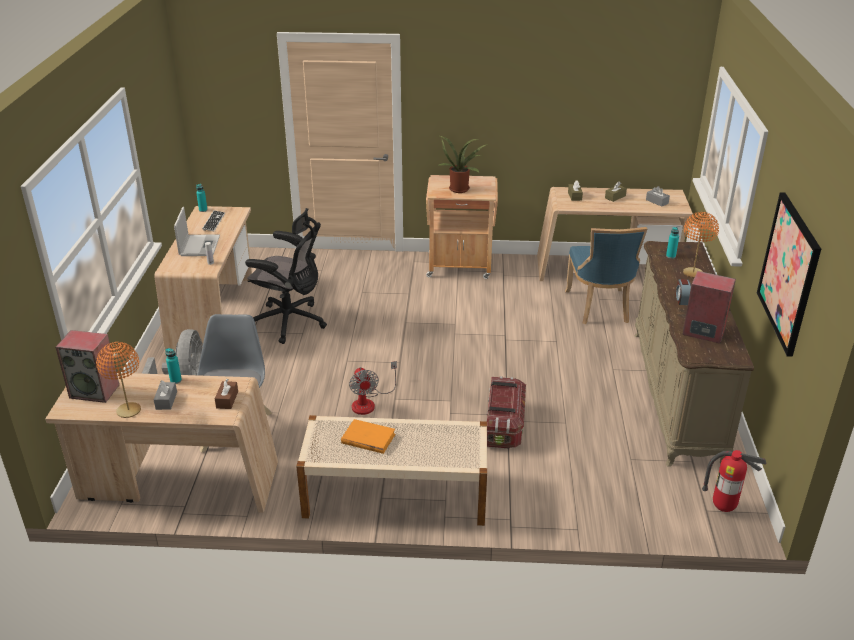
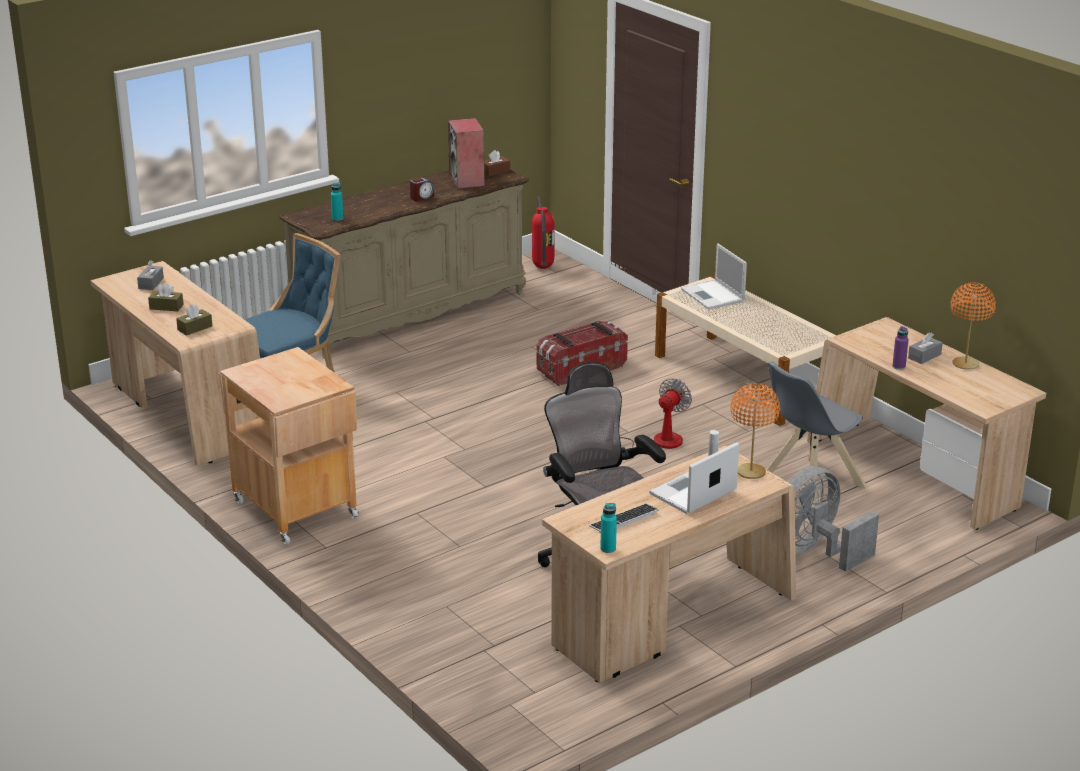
camera: 130 degrees left, 5 degrees down
(95, 391) = (981, 392): speaker -> none
(176, 380) = (898, 366): turquoise bottle -> purple bottle
(227, 400) = (872, 334): brown tissue box -> brown tissue box (495, 171)
(368, 439) = (763, 325): orange book -> none
(448, 446) = (713, 296): none -> laptop
(460, 188) = (295, 376): potted plant -> none
(693, 273) = (361, 204): orange table lamp -> orange table lamp (750, 472)
(788, 273) = (449, 81): picture -> none

